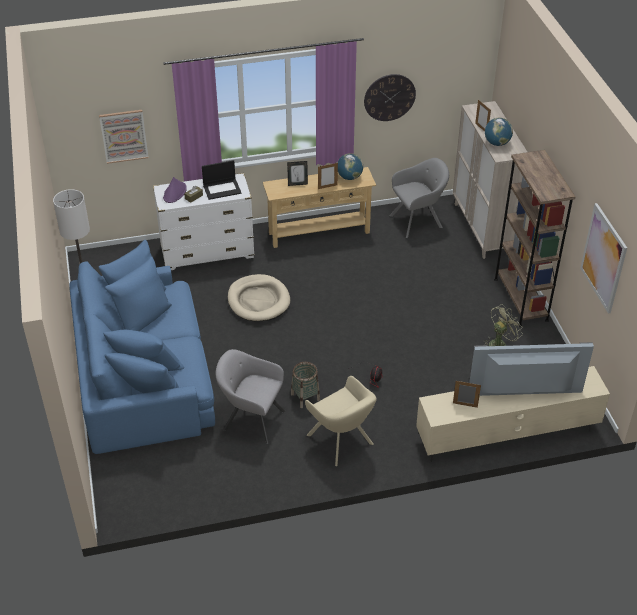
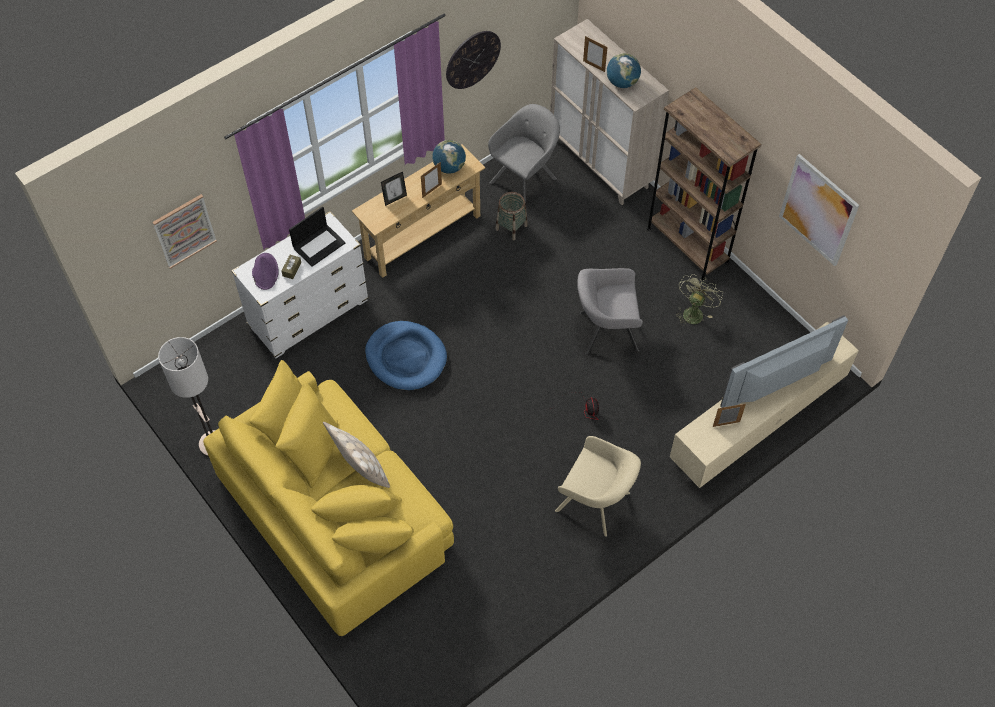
camera: 25 degrees left, 15 degrees up
(144, 377) = (335, 513): blue sofa -> yellow sofa
(168, 339) = (361, 468): none -> beige pillow
(251, 419) = (485, 516): grey armchair -> grey armchair (605, 331)
(258, 300) = (406, 357): beige dog bed -> blue dog bed
(305, 397) = (527, 464): basket -> basket (511, 227)

